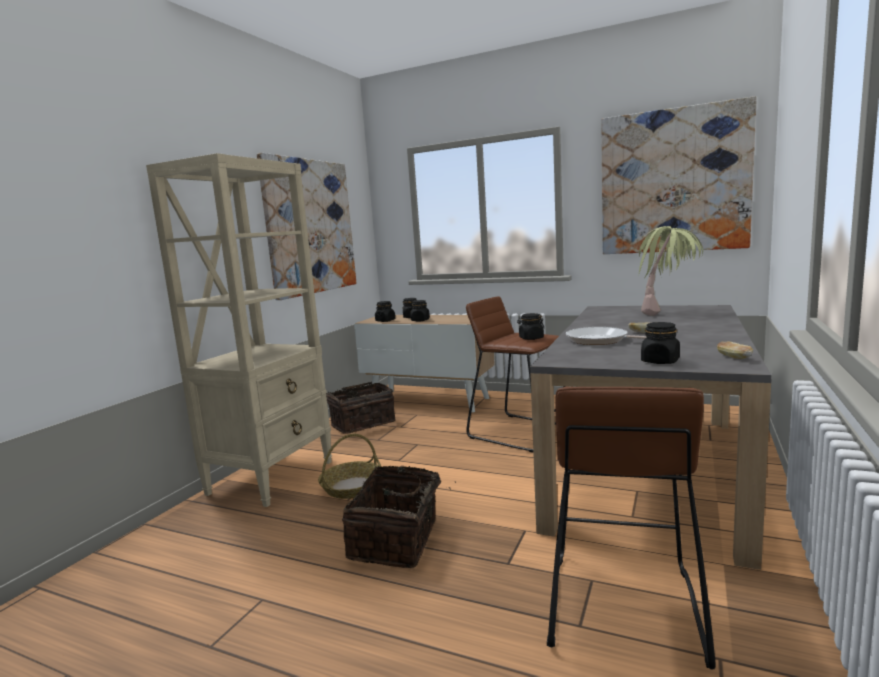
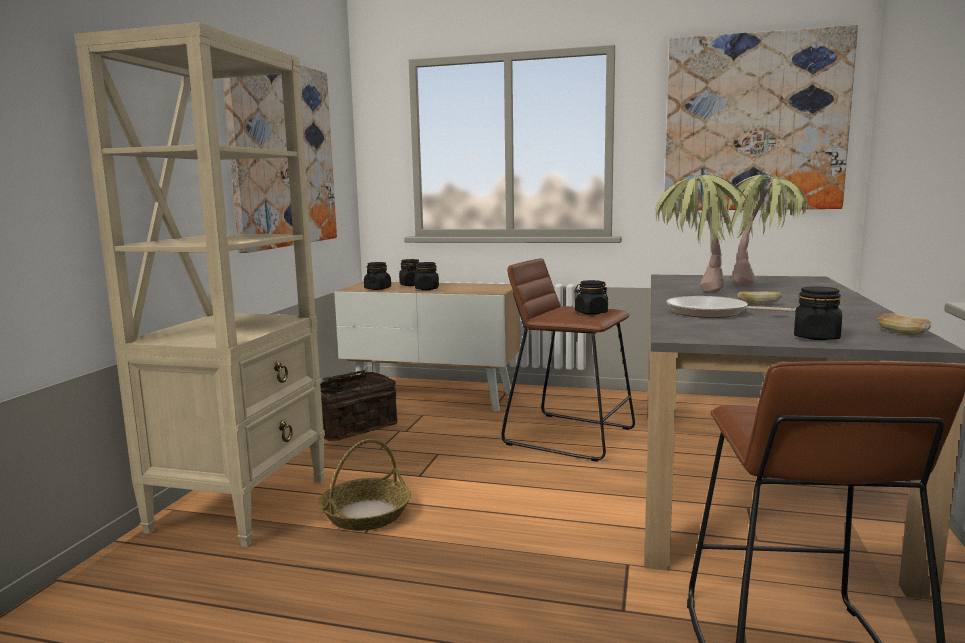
camera: 10 degrees left, 0 degrees up
(397, 540) = (458, 585): basket -> none
(603, 324) = (694, 295): none -> potted plant

